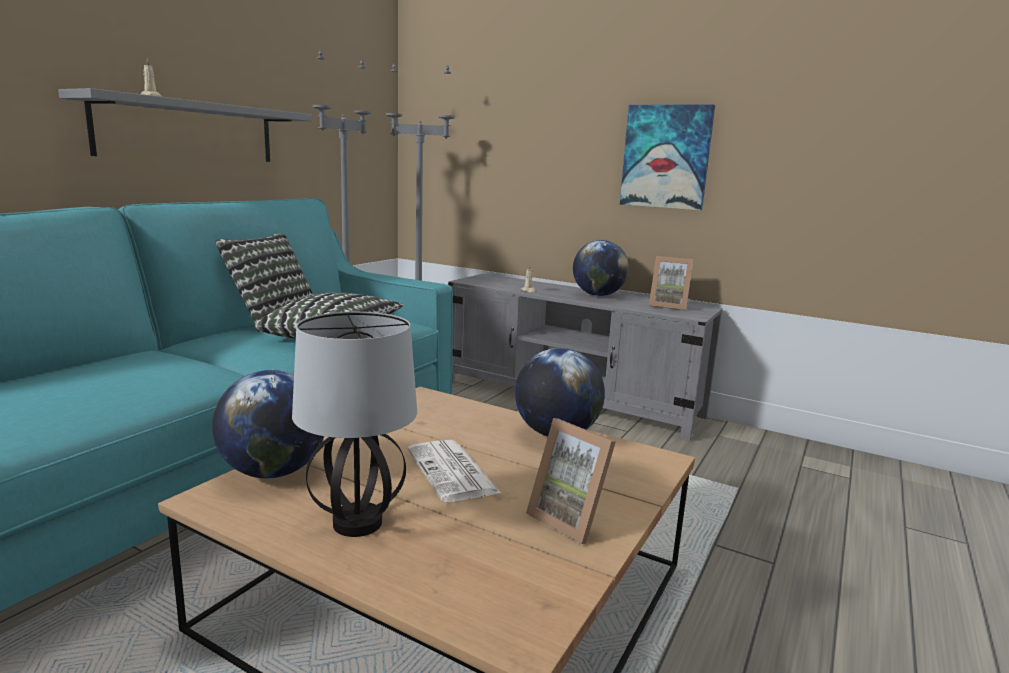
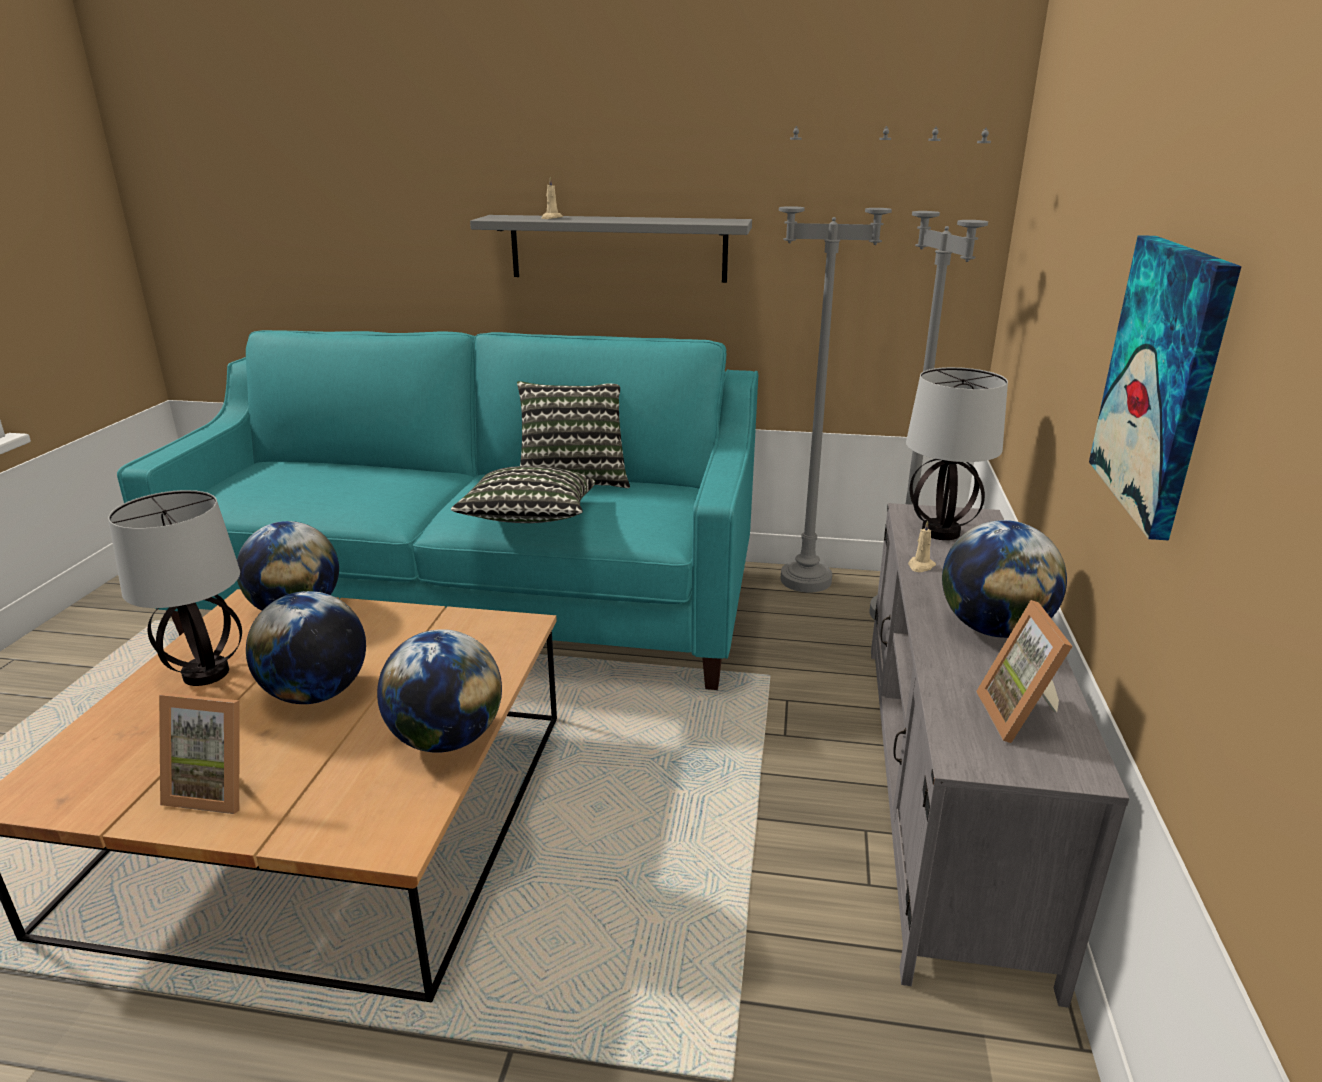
camera: 70 degrees right, 10 degrees up
(453, 472) = (316, 694): newspaper -> globe
(496, 282) = (941, 533): none -> table lamp
(571, 519) = (217, 789): picture frame -> picture frame turned 105 degrees counterclockwise

